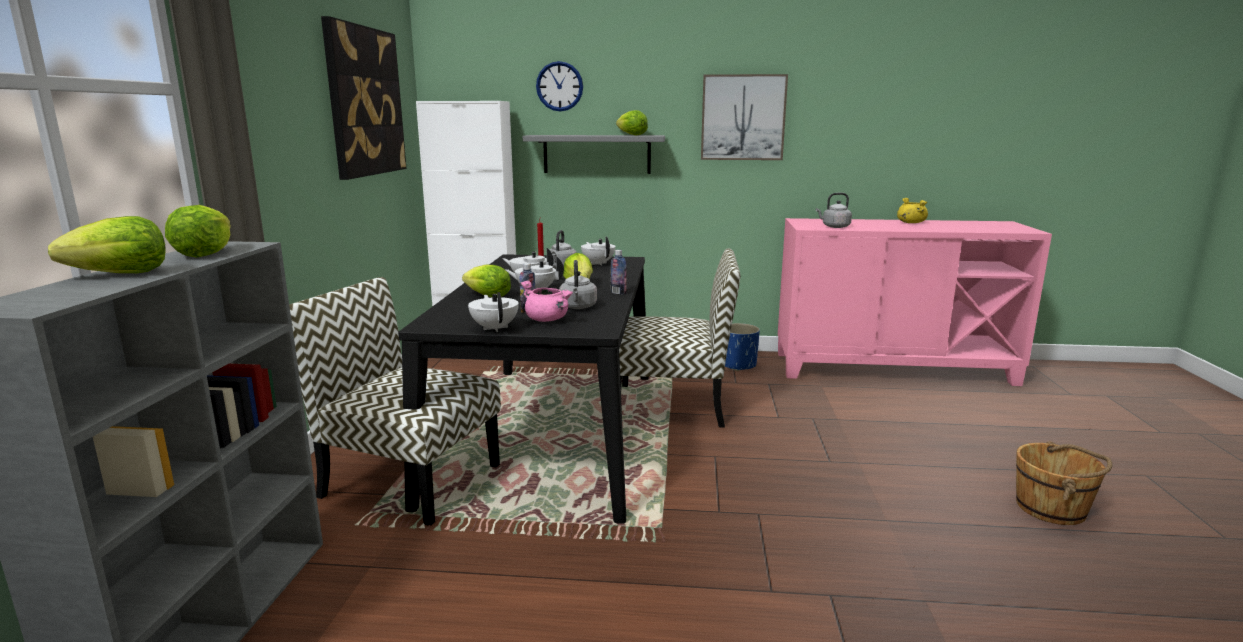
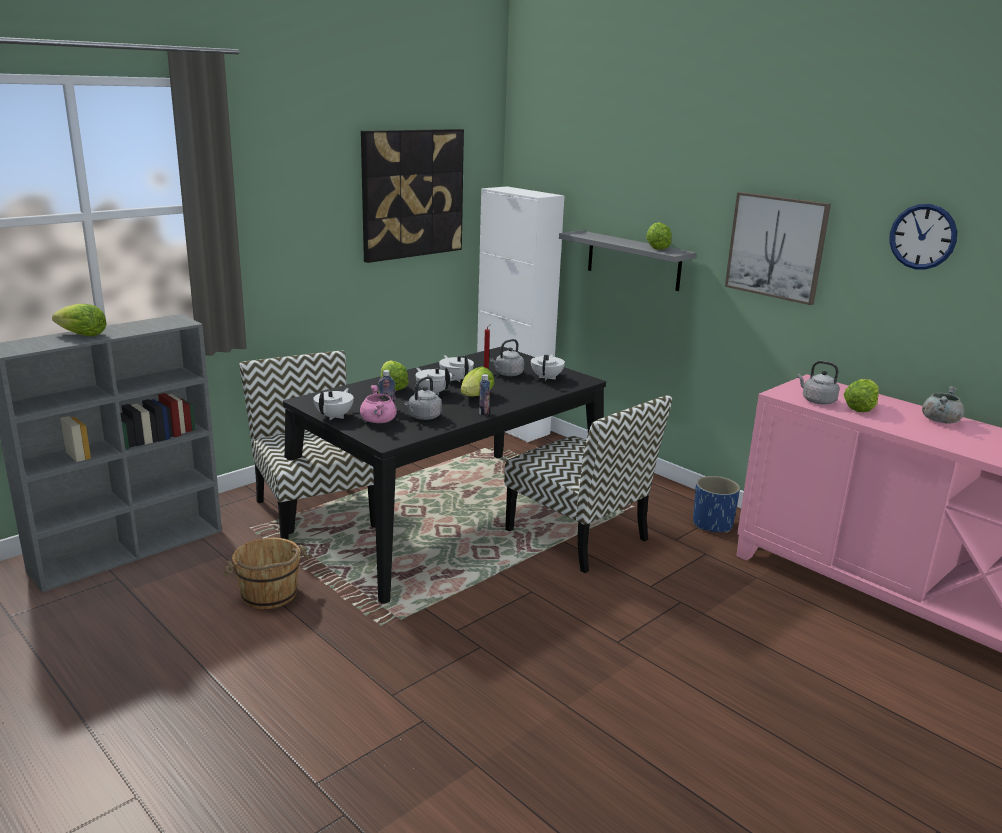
camera: 40 degrees right, 5 degrees up
(204, 254) = (147, 326): lettuce -> lettuce (860, 408)
(559, 86) = (609, 185): wall clock -> wall clock (923, 236)
(910, 222) = (940, 420): yellow cooking pot -> grey cooking pot
(1052, 508) = (741, 786): brown bucket -> brown bucket (269, 595)

